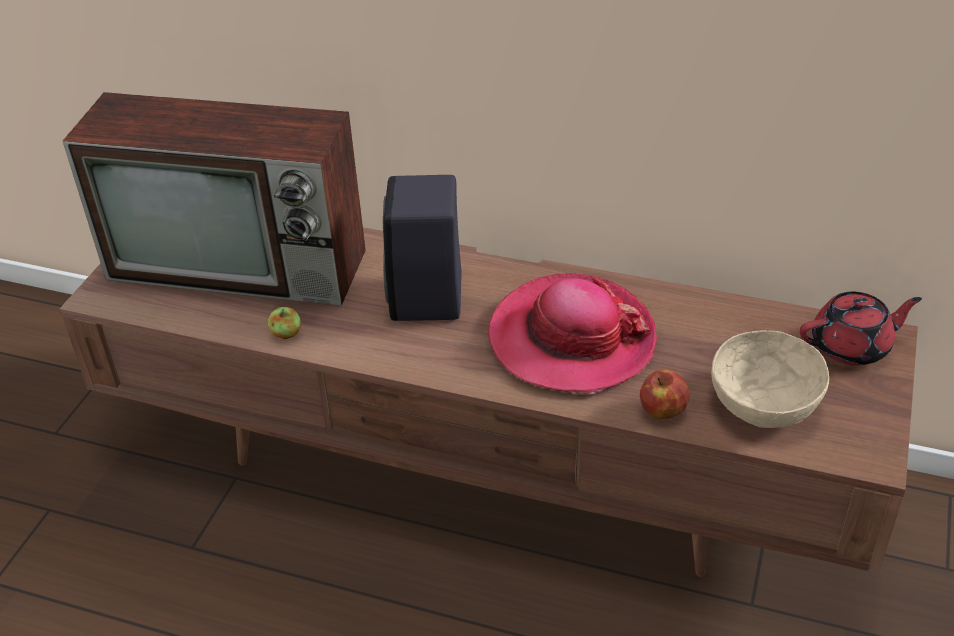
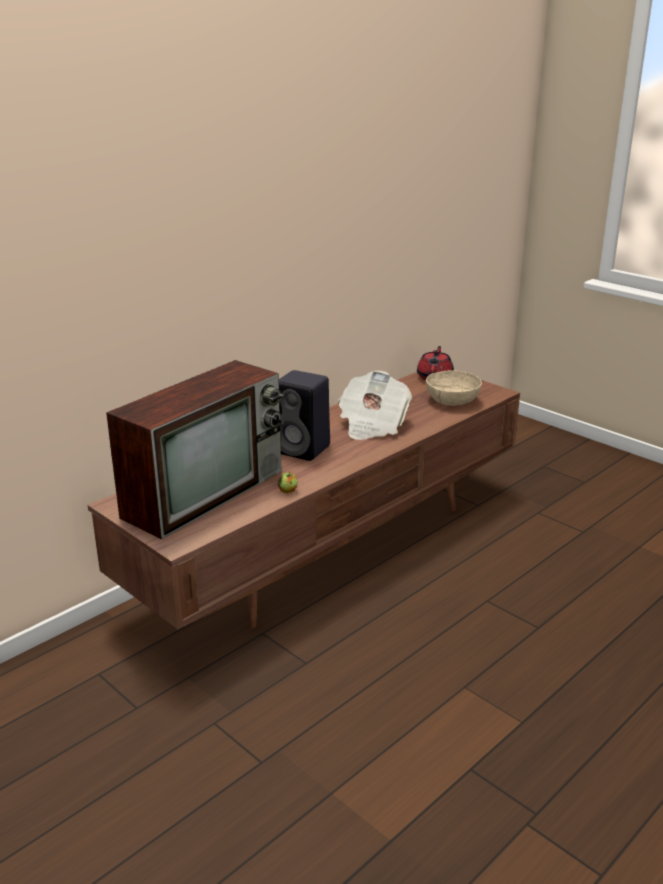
camera: 65 degrees left, 15 degrees down
(571, 339) = (372, 425): hat -> newspaper
(663, 410) = (439, 419): apple -> none

